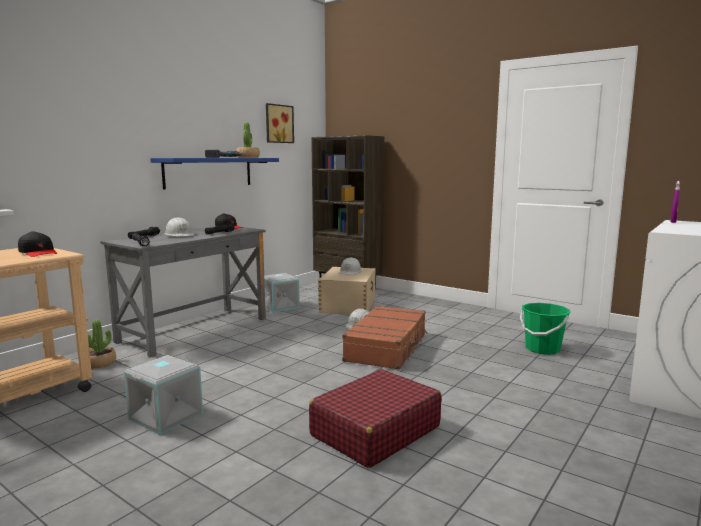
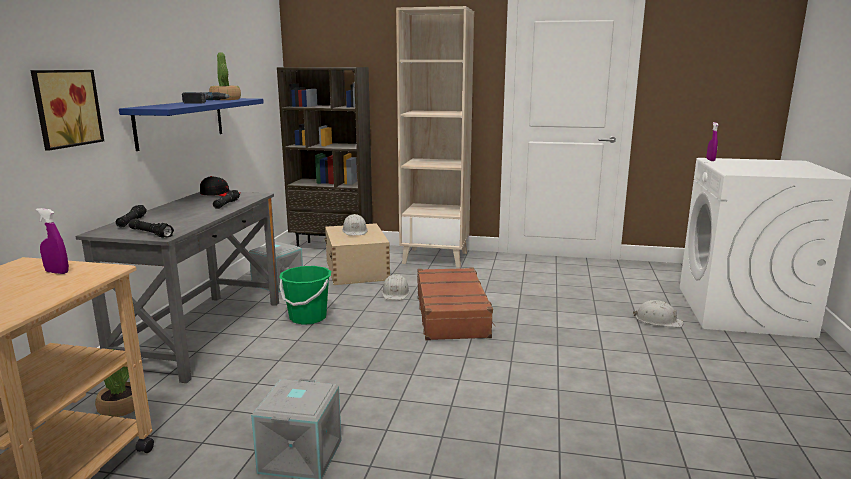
camera: 25 degrees left, 5 degrees up
(38, 253) = (57, 272): black cap -> purple spray bottle
(179, 235) = (177, 213): white hard hat -> white hard hat (658, 320)
(278, 124) = (242, 51): picture -> picture (65, 108)
(375, 431) = (540, 411): red suitcase -> none
(424, 304) = (436, 258): none -> beige bookcase
(542, 349) = (590, 290): green bucket -> green bucket (308, 317)

